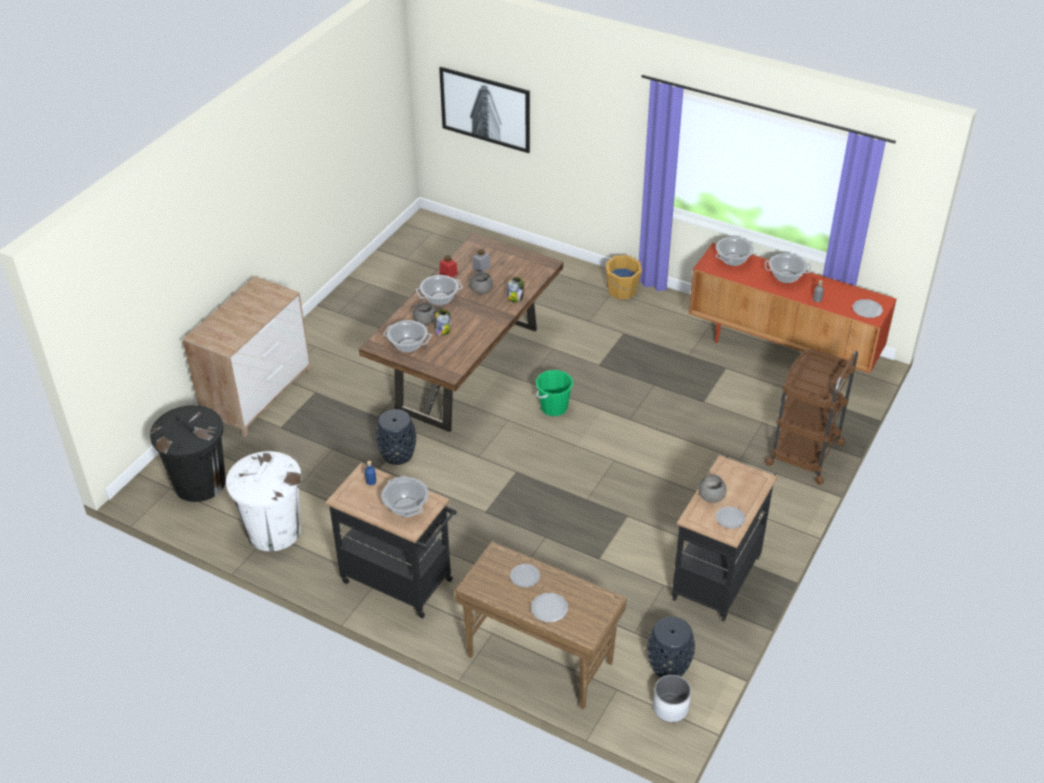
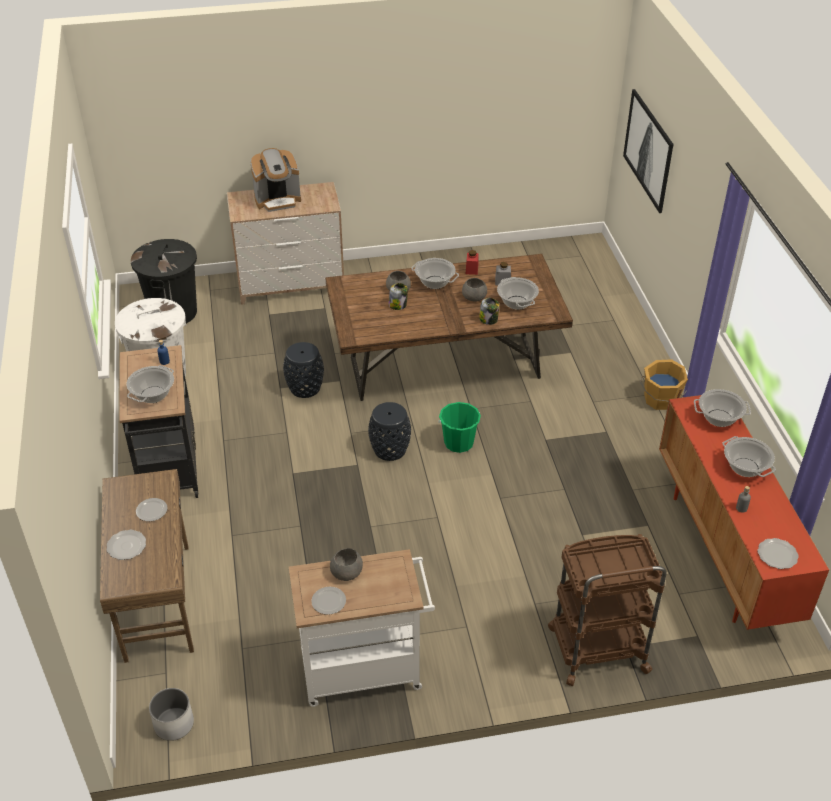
camera: 50 degrees right, 0 degrees up
(236, 317) = (278, 200): none -> coffee machine
(408, 345) = (358, 298): cooking pot -> cooking pot (516, 303)
(669, 665) = (223, 695): black stool -> black stool (390, 450)
(718, 576) = (365, 671): black cart -> white cart

